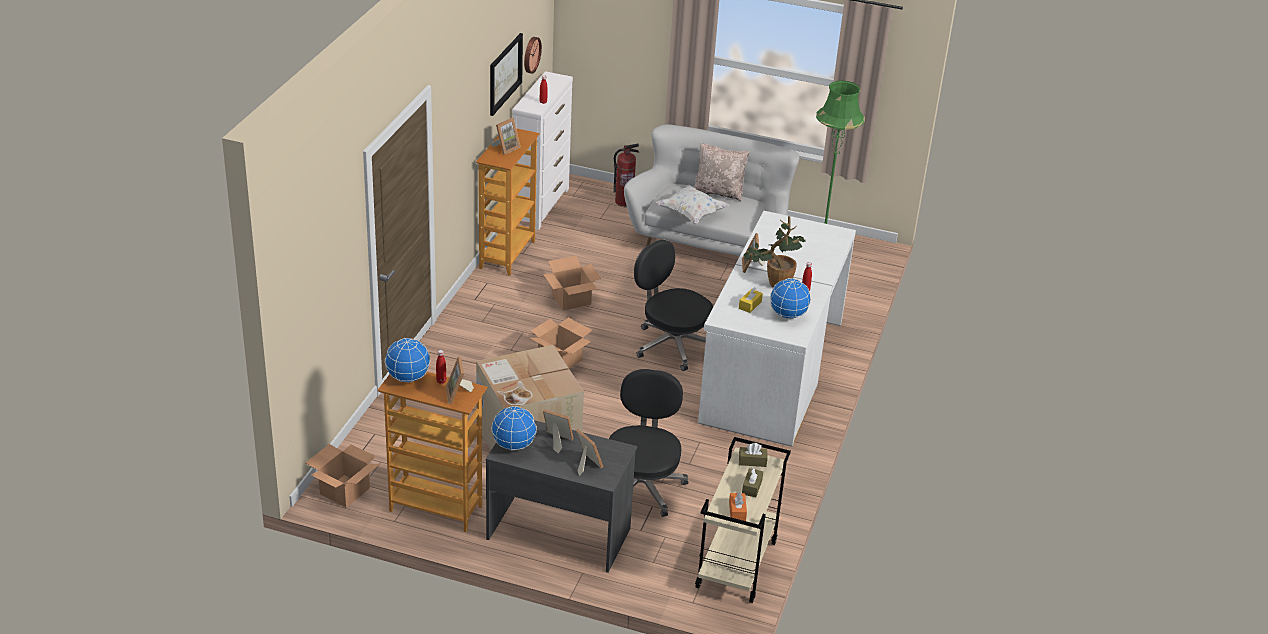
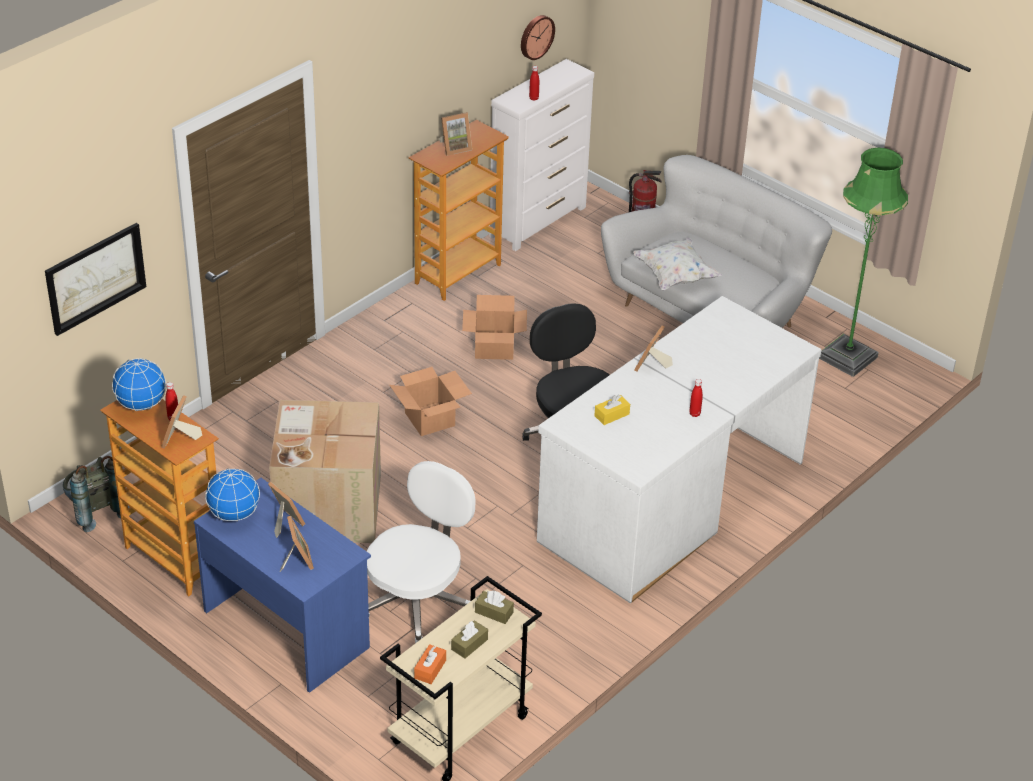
camera: 25 degrees right, 5 degrees up
(344, 491) = (95, 511): cardboard box -> grey backpack
(505, 73) = (477, 56): picture -> picture (95, 278)
(558, 532) = (287, 628): grey desk -> blue desk
(641, 486) = (417, 600): black office chair -> white office chair
(719, 192) = (730, 255): beige pillow -> none
(773, 283) = (662, 394): potted plant -> none
(788, 315) = (649, 440): globe -> none

